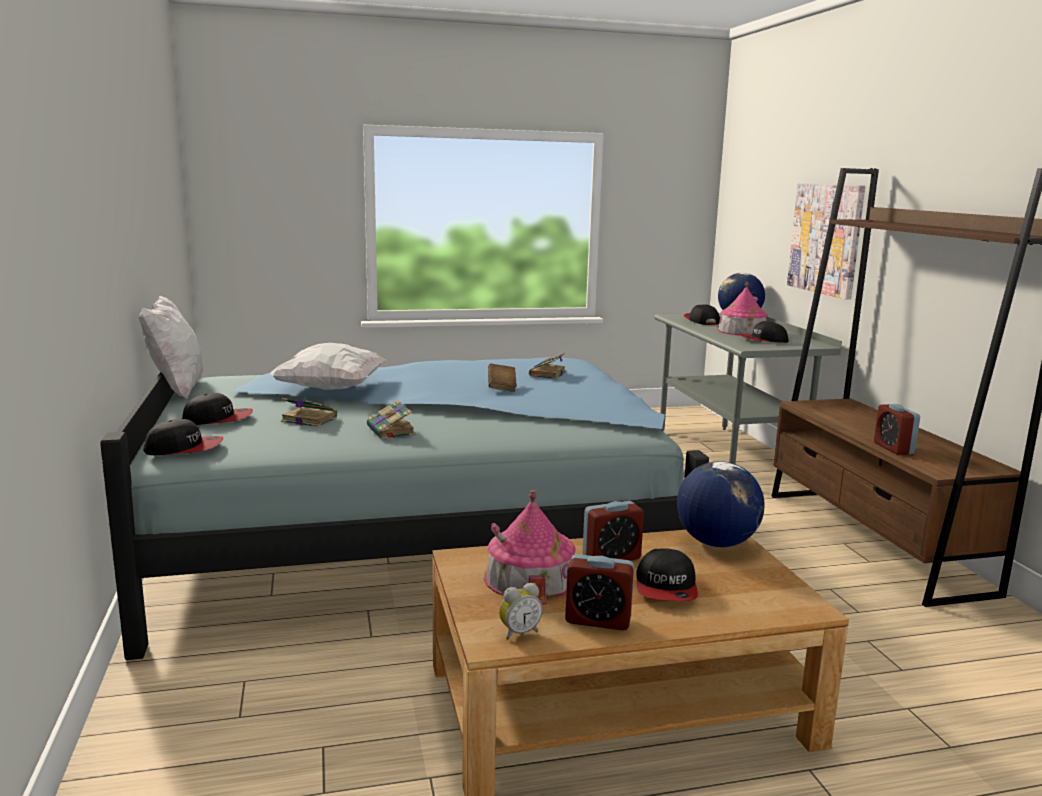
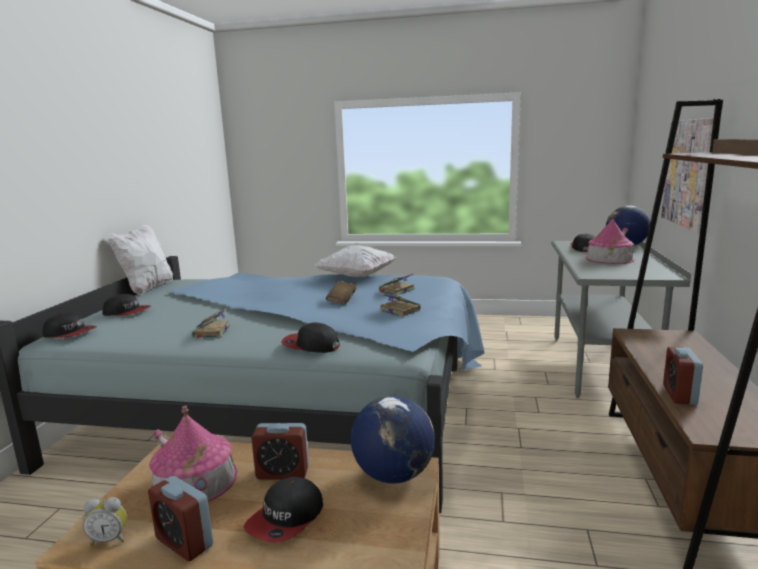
camera: 25 degrees right, 0 degrees up
(308, 419) = (177, 317): book -> book (399, 310)
(331, 389) = (229, 294): white pillow -> white pillow (357, 276)
(763, 340) = (615, 269): cap -> cap (310, 345)

